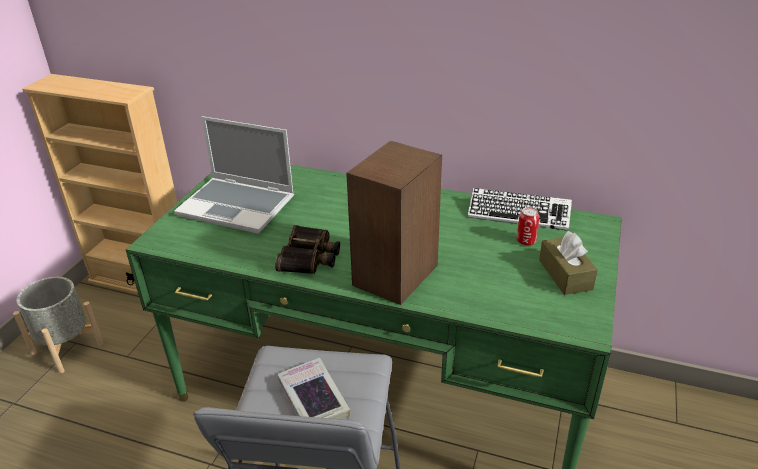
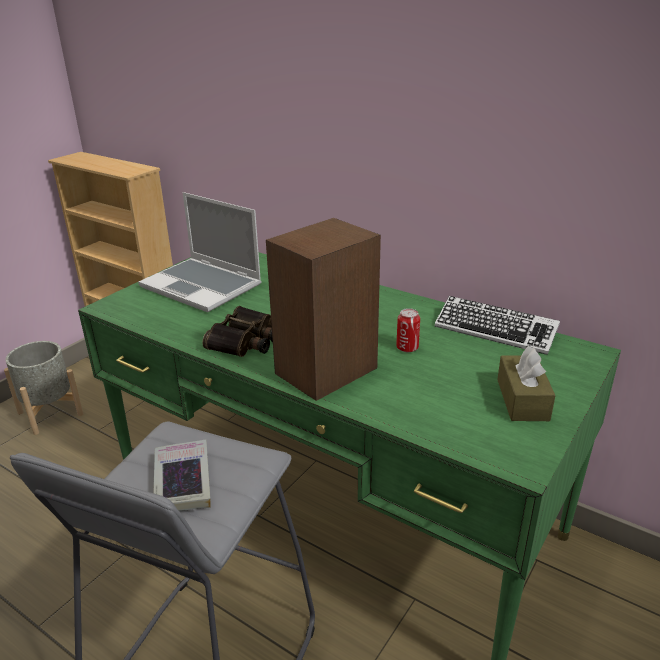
camera: 15 degrees right, 5 degrees down
(526, 241) = (491, 358): can -> can (407, 348)

